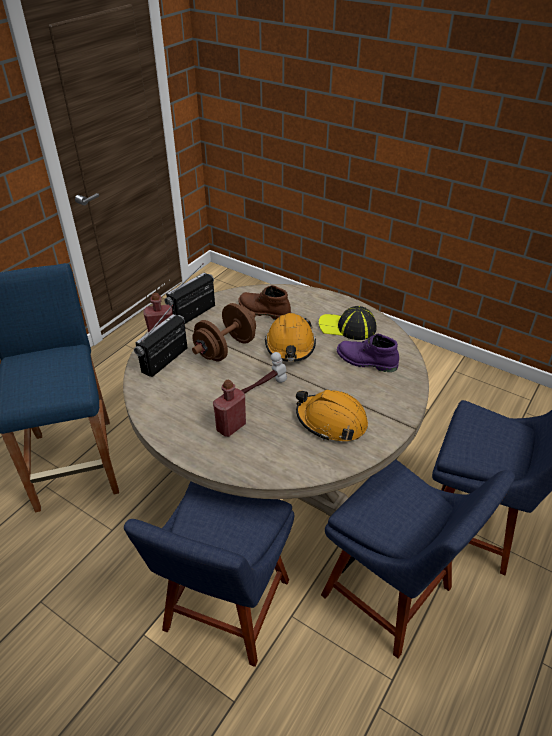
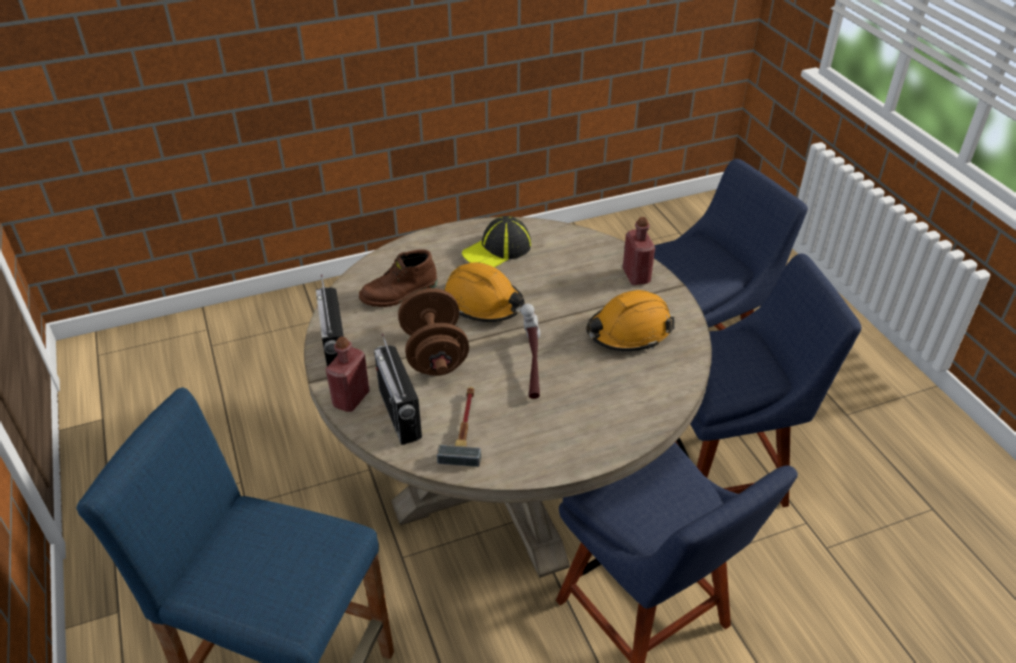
camera: 55 degrees left, 0 degrees up
(175, 389) = (465, 427): none -> hammer
(231, 427) = (571, 407): red bottle -> red bottle (636, 276)
(366, 361) = (563, 265): purple boot -> none

